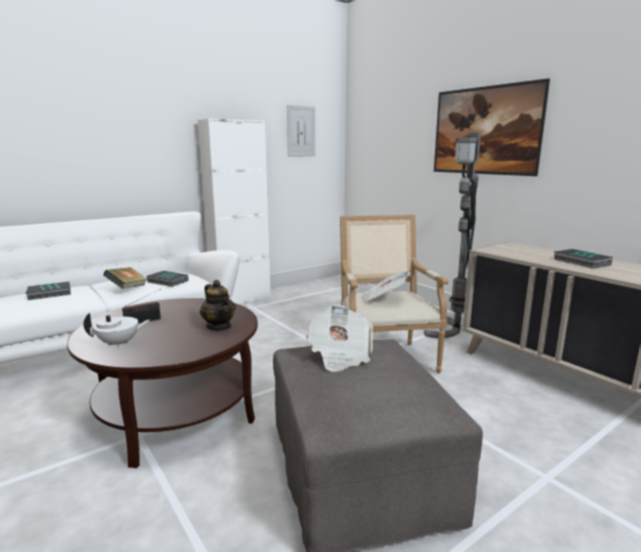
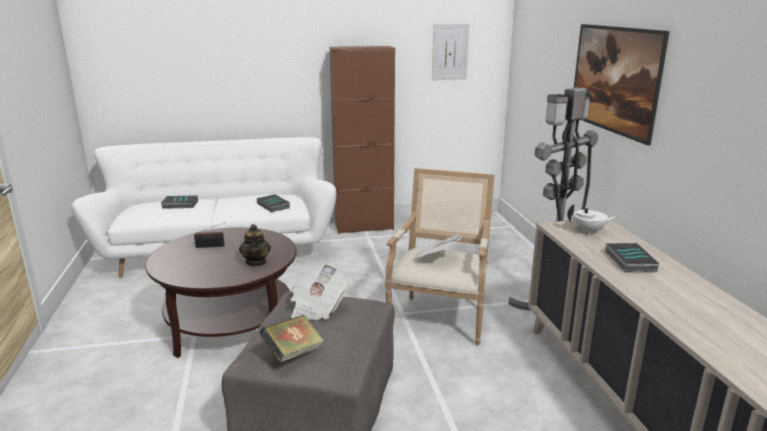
camera: 25 degrees right, 5 degrees up
(119, 343) = (178, 263): white teapot -> white teapot (589, 231)
(127, 288) = (236, 209): book -> book (293, 353)
(240, 300) = (364, 227): white cabinet -> brown cabinet

